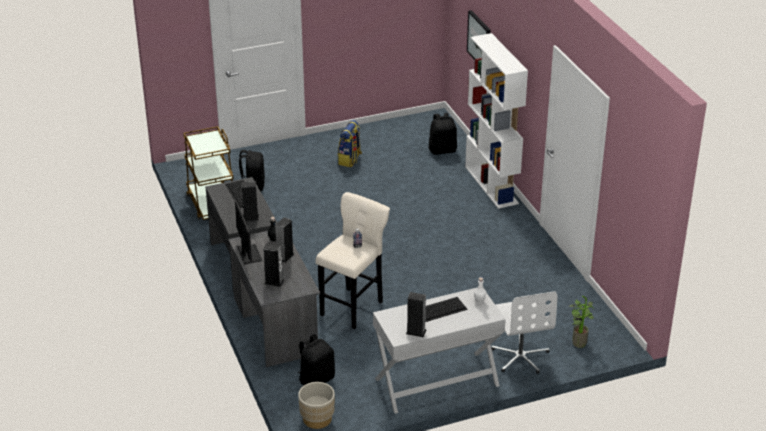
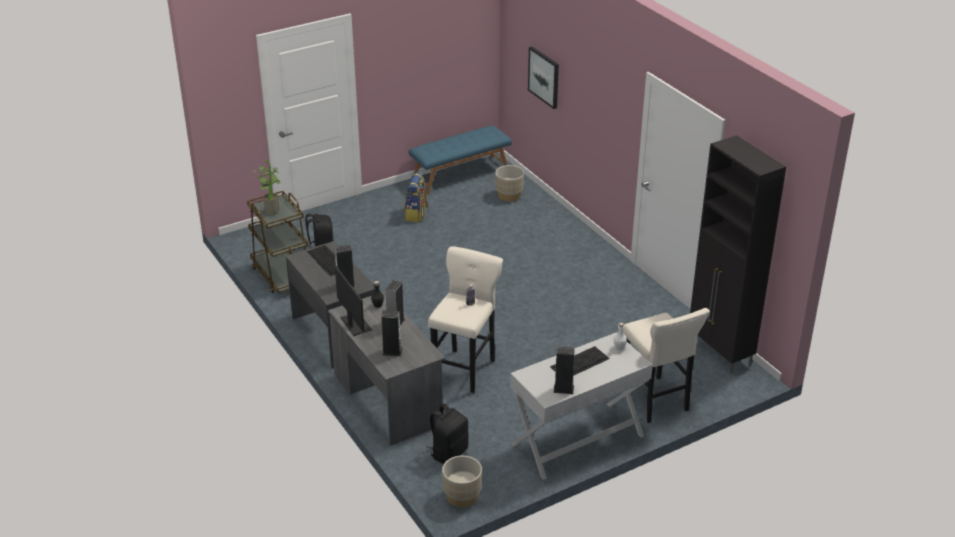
camera: 10 degrees left, 0 degrees up
(402, 125) = (460, 174): none -> blue bench
(442, 150) = (509, 195): black backpack -> beige planter
(492, 185) = (570, 226): white bookcase -> none
(520, 356) = (655, 402): white office chair -> beige stool
(578, 342) = (709, 379): potted plant -> potted plant (271, 210)
(597, 318) = (720, 353): none -> black cabinet

